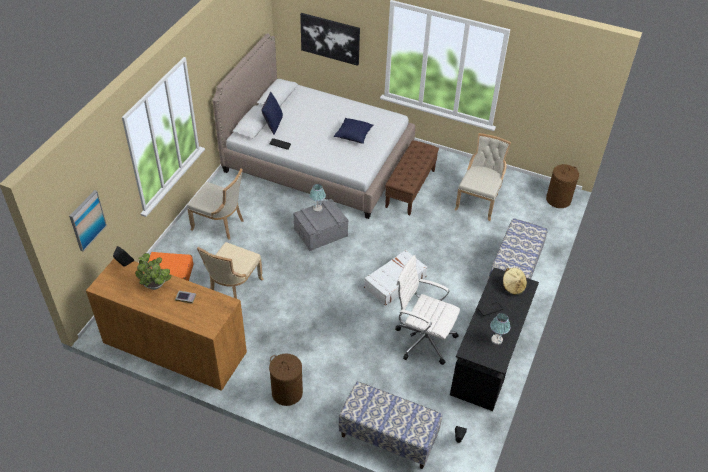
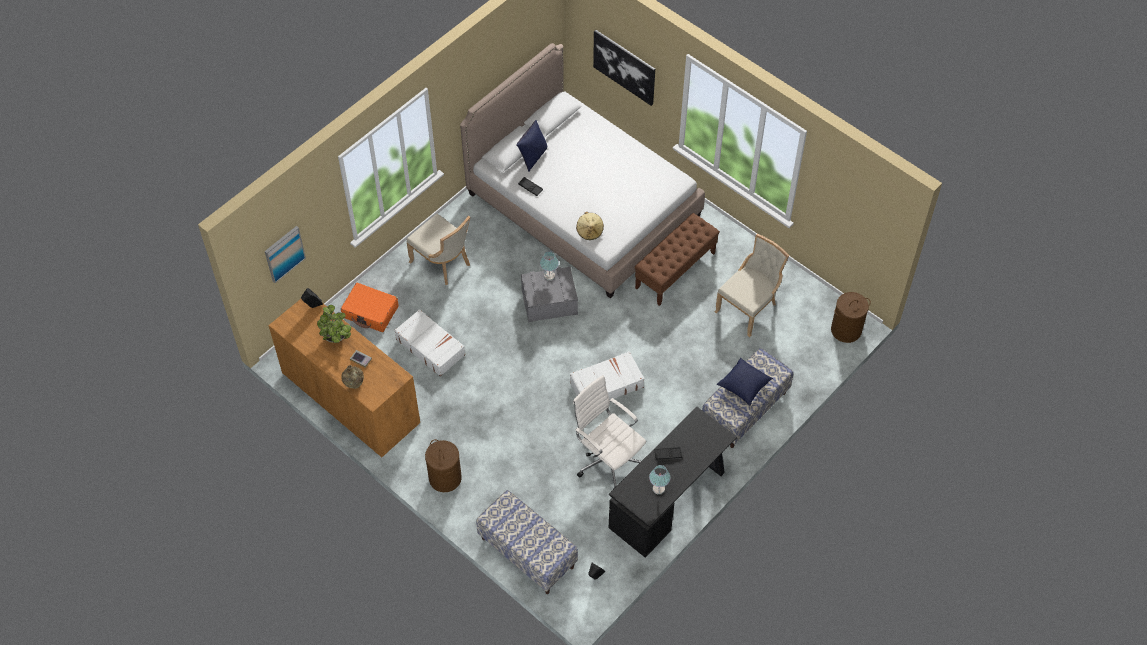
camera: 20 degrees right, 10 degrees up
(187, 321) = (354, 386): none -> beige vase
(233, 289) = (430, 346): beige chair -> white suitcase
(353, 136) = (619, 195): blue pillow -> blue pillow (744, 386)
(513, 286) = (706, 434): beige hat -> beige hat (590, 231)

